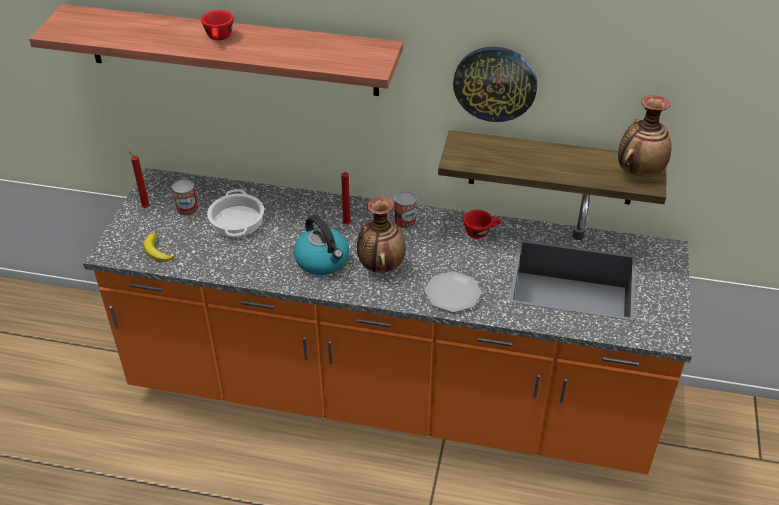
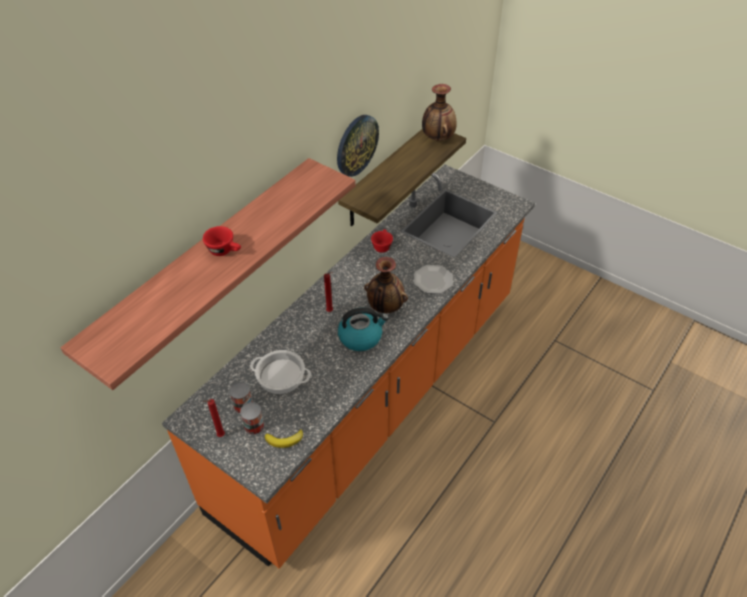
camera: 65 degrees left, 5 degrees up
(405, 221) = (346, 279): can -> can (254, 426)

